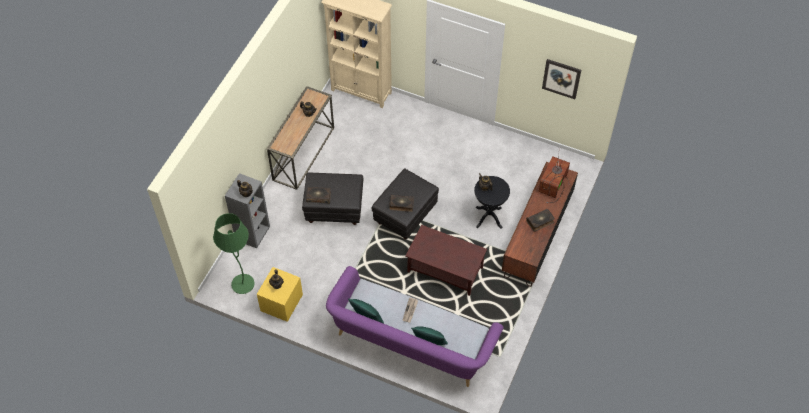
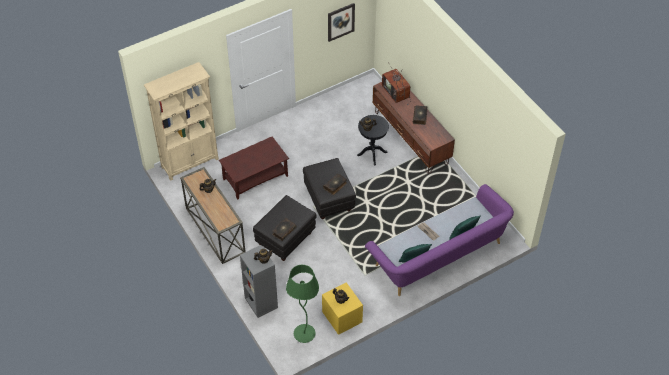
camera: 55 degrees left, 5 degrees down
(444, 269) = (394, 203): brown coffee table -> brown coffee table (255, 178)

